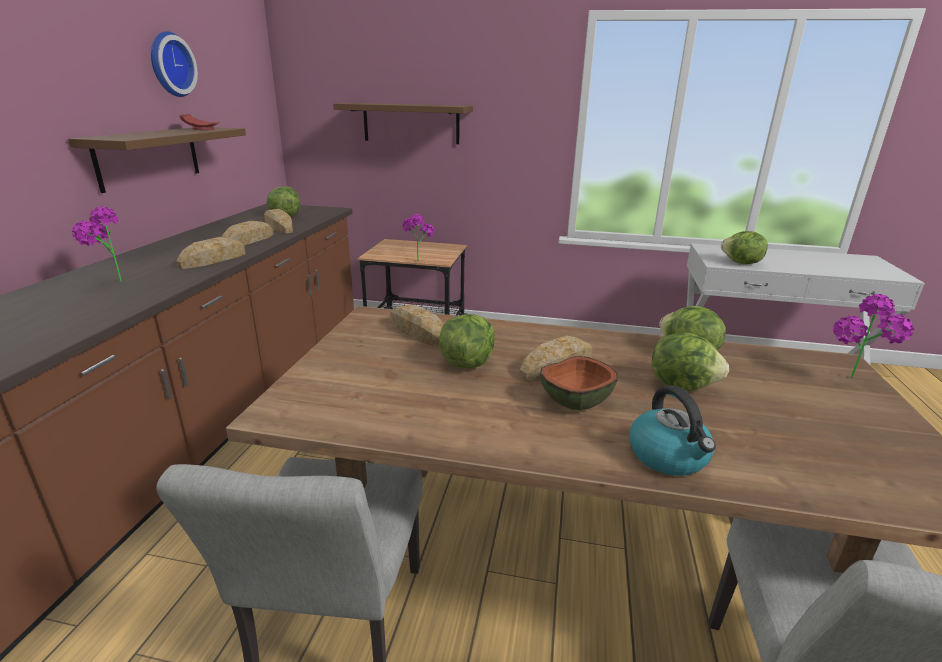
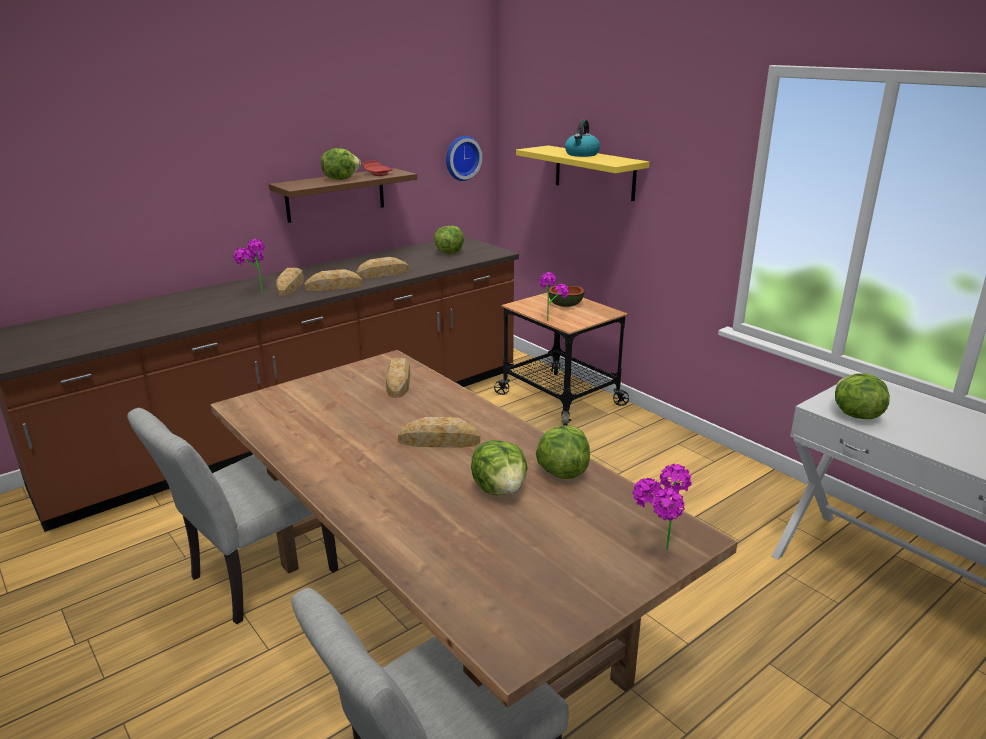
camera: 40 degrees right, 0 degrees up
(169, 64) = (369, 119): wall clock -> wall clock (461, 158)
(279, 227) = (424, 264): bread -> bread (290, 286)
(411, 123) = (594, 172): brown shelf -> yellow shelf
(466, 362) = (387, 415): lettuce -> lettuce (340, 179)
(575, 400) = (404, 466): bowl -> bowl (565, 304)
(669, 456) = (386, 521): kettle -> kettle (582, 154)

